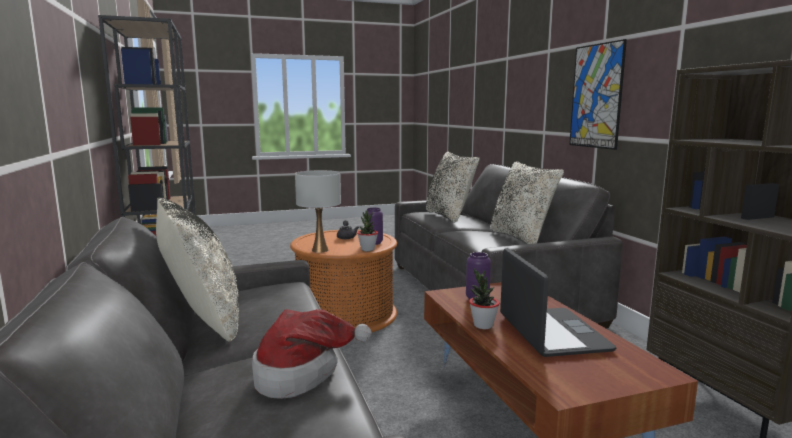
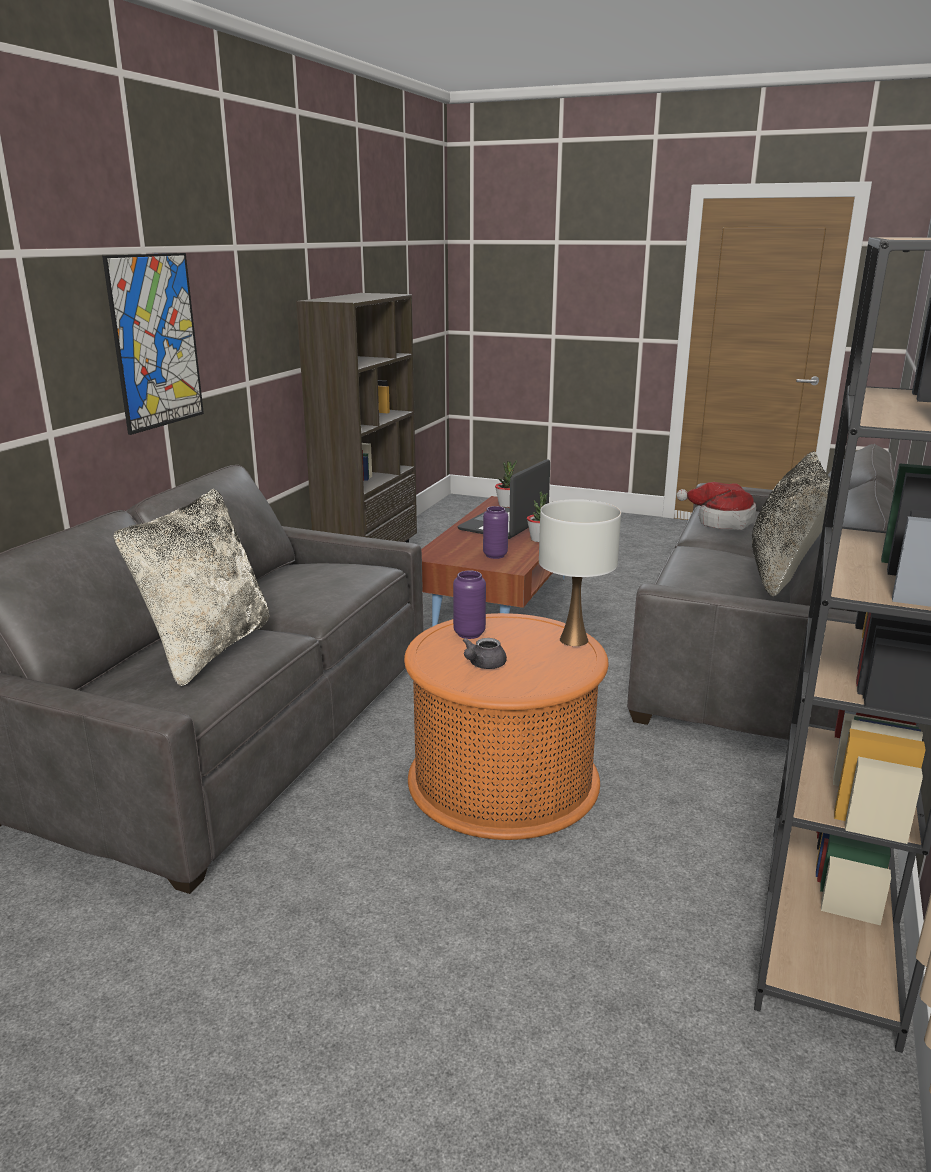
camera: 140 degrees left, 10 degrees up
(367, 249) = (506, 619): potted plant -> potted plant (506, 505)
(521, 239) = (273, 578): beige pillow -> none

